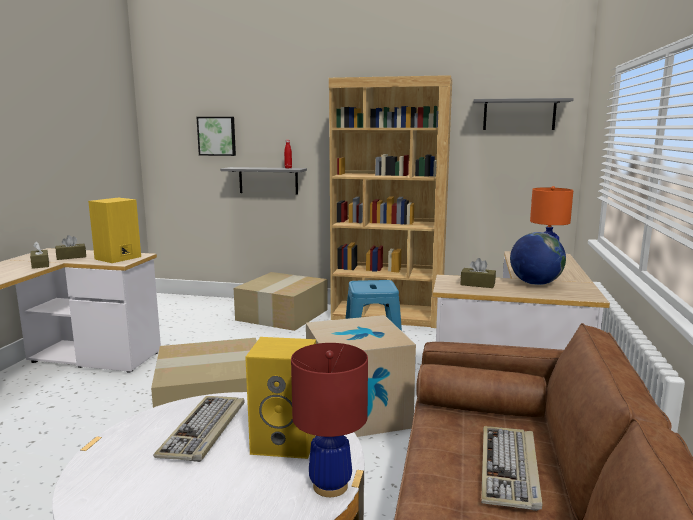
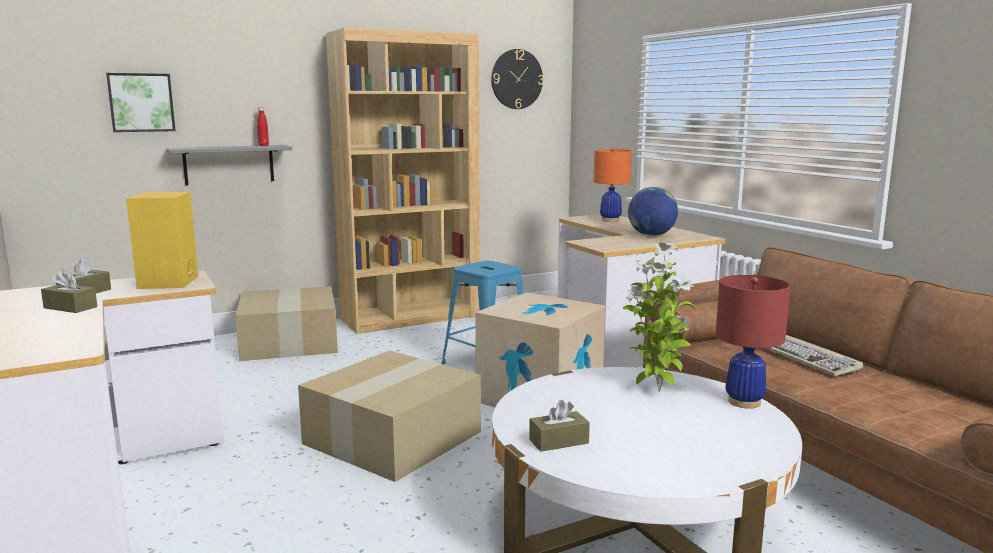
camera: 40 degrees left, 0 degrees up
(204, 430) = (582, 408): keyboard -> none
(286, 441) = (656, 392): yellow speaker -> potted plant
(477, 284) = (617, 242): brown tissue box -> brown tissue box (559, 441)
(519, 115) = (516, 79): grey shelf -> wall clock

